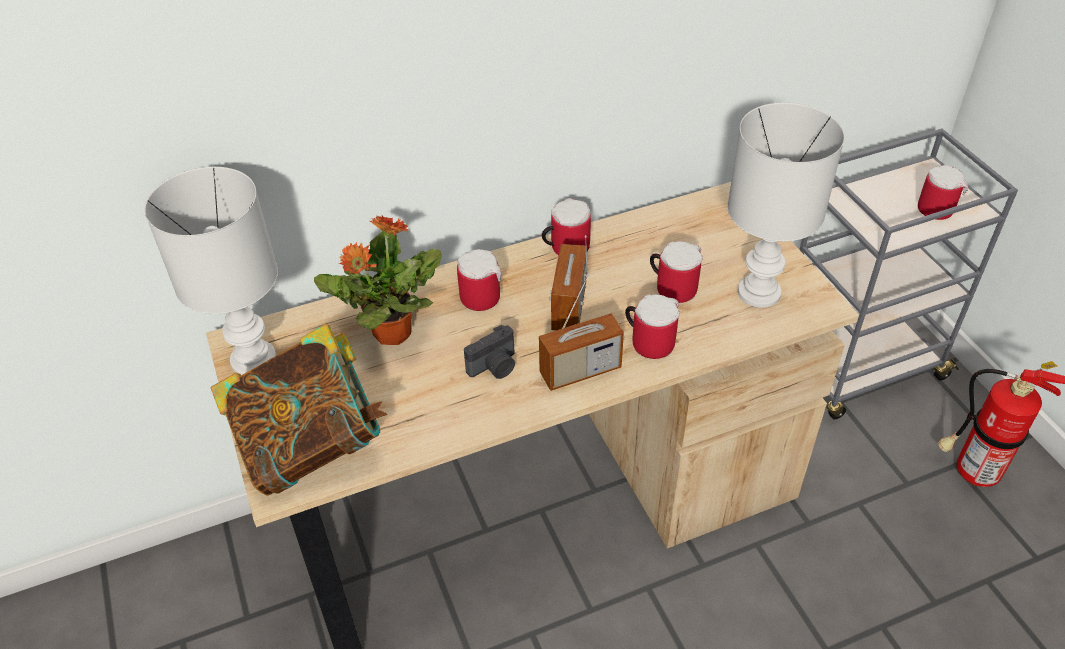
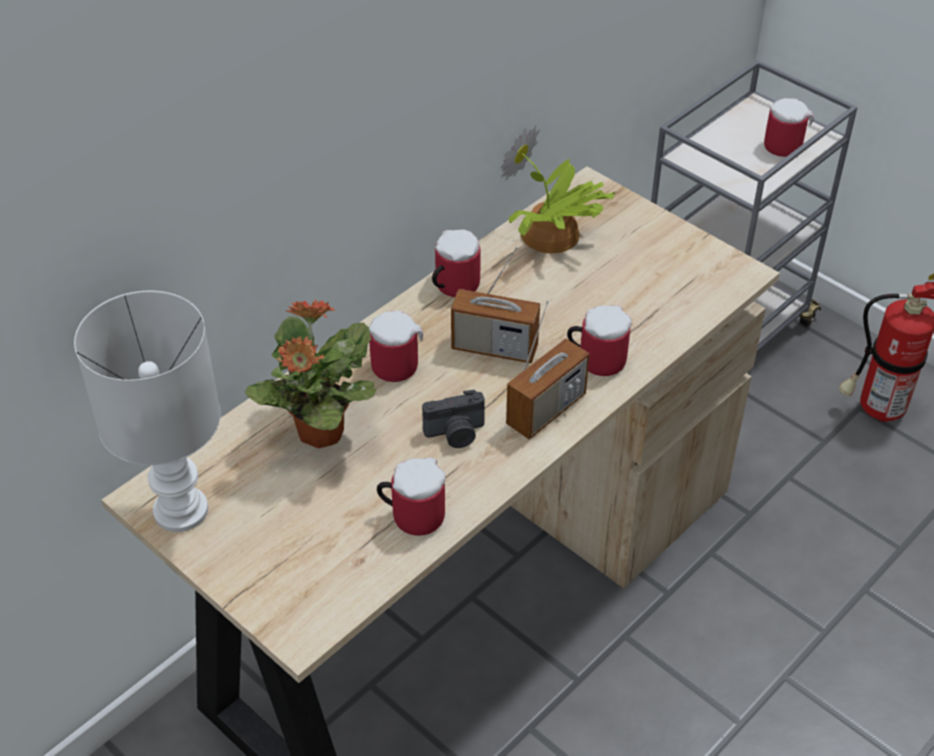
camera: 25 degrees left, 0 degrees up
(311, 445) = (310, 578): book -> none
(495, 367) = (456, 434): camera -> camera turned 45 degrees clockwise
(568, 307) = (494, 348): radio -> radio turned 60 degrees counterclockwise
(670, 229) = (551, 236): none -> potted plant
(672, 287) = (587, 296): mug -> mug (412, 513)
(758, 291) = (674, 276): white table lamp -> none

